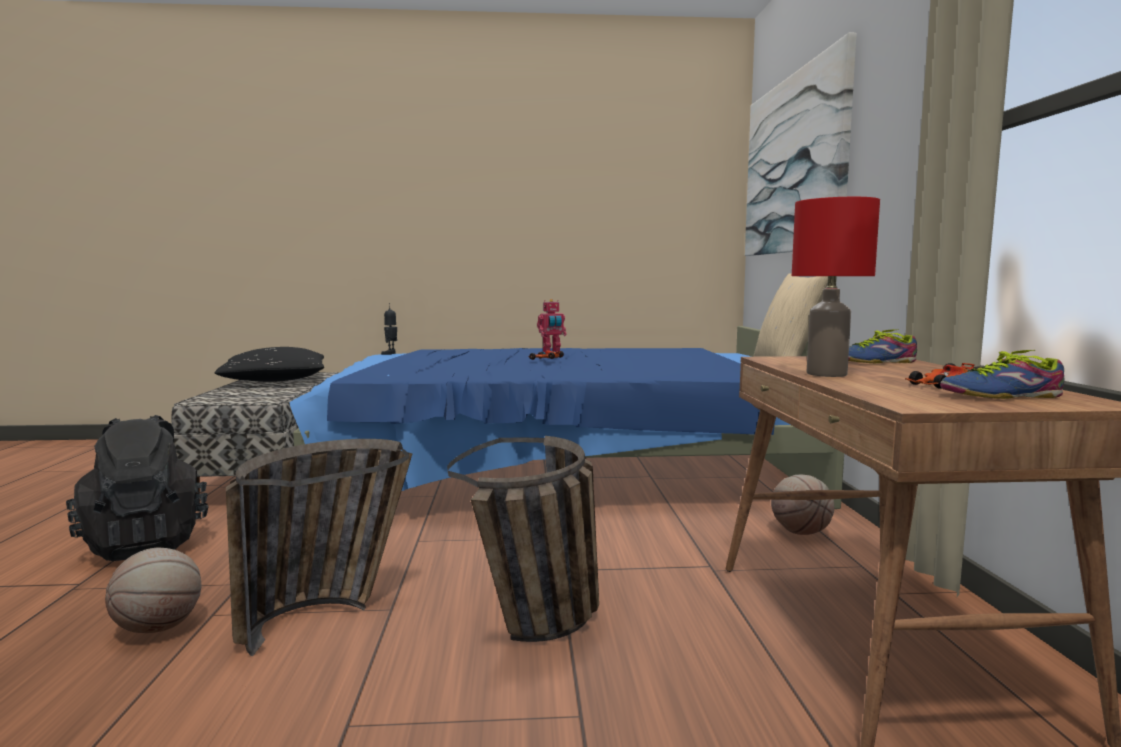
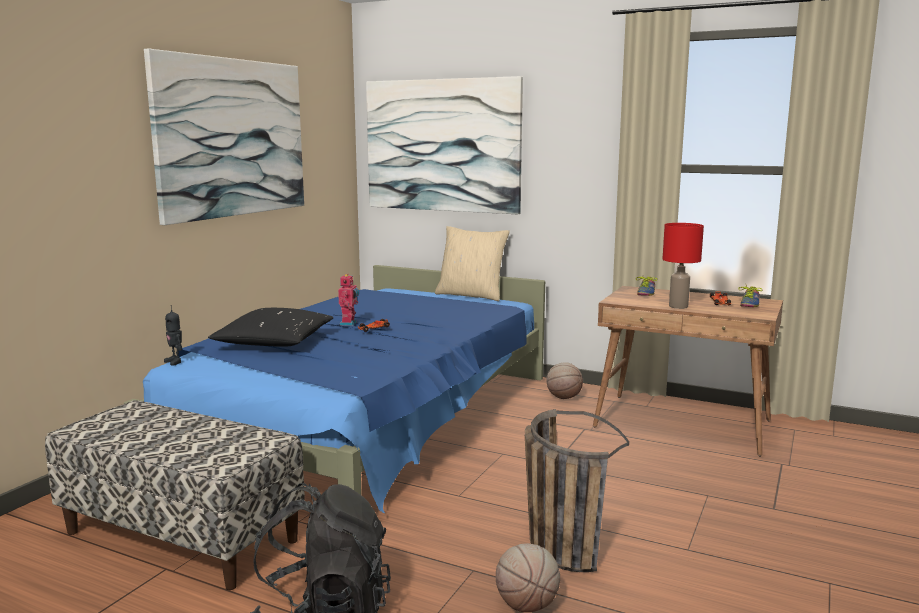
camera: 60 degrees left, 5 degrees up
(275, 380) = (134, 429): black pillow -> black pillow (274, 342)
(541, 172) = (232, 138): none -> picture
(542, 627) = (621, 484): basket -> none

